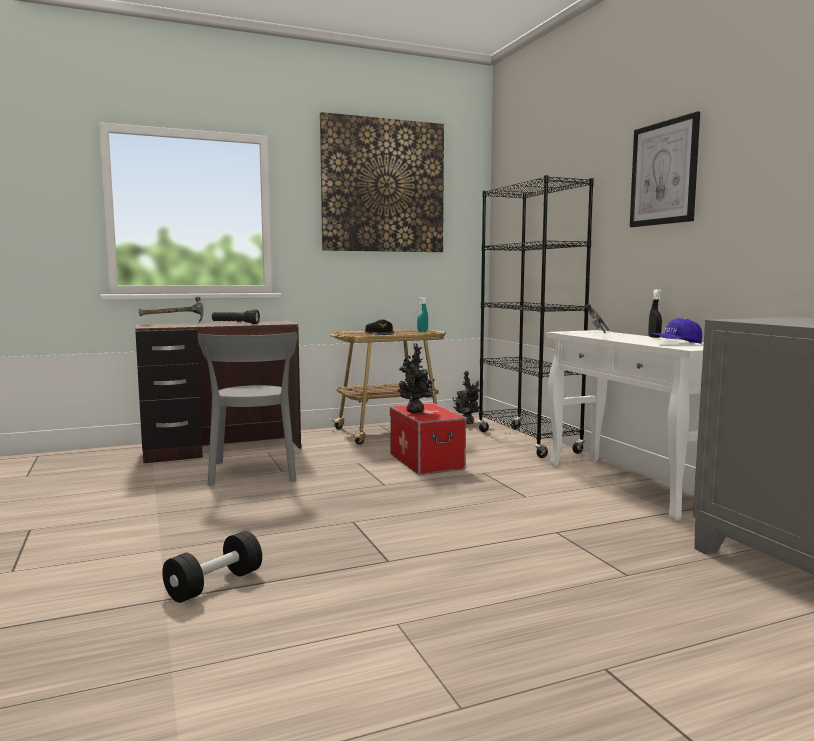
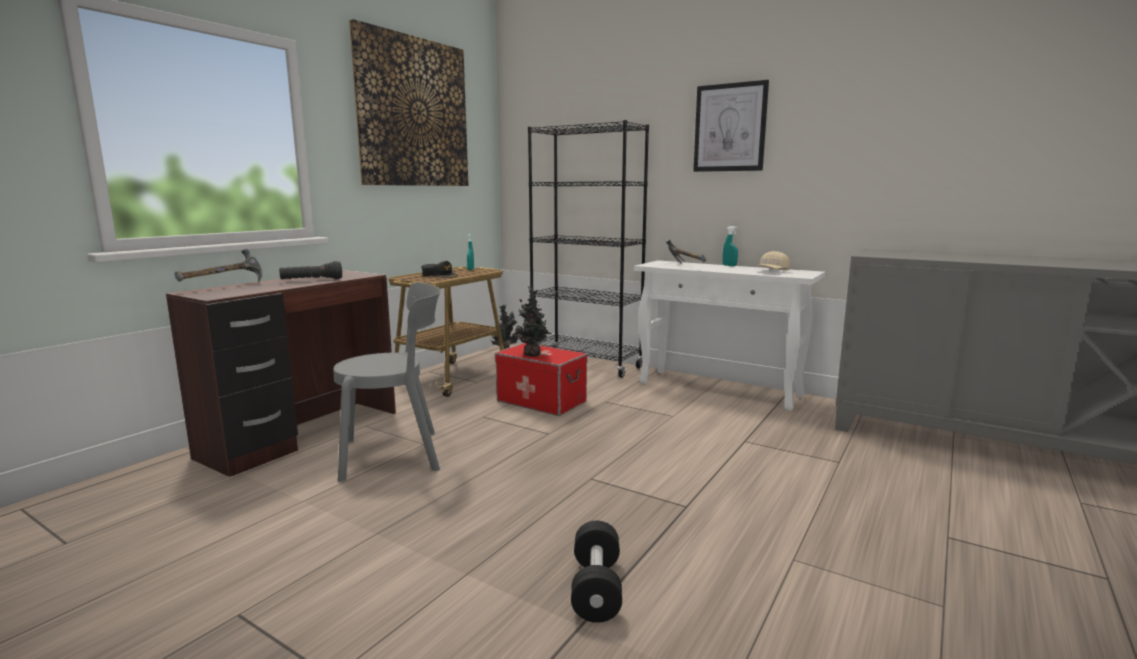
camera: 35 degrees left, 5 degrees up
(253, 473) = (397, 454): grey chair -> grey chair turned 60 degrees counterclockwise
(654, 337) = (729, 265): black spray bottle -> turquoise spray bottle
(676, 343) = (772, 271): blue cap -> beige cap

